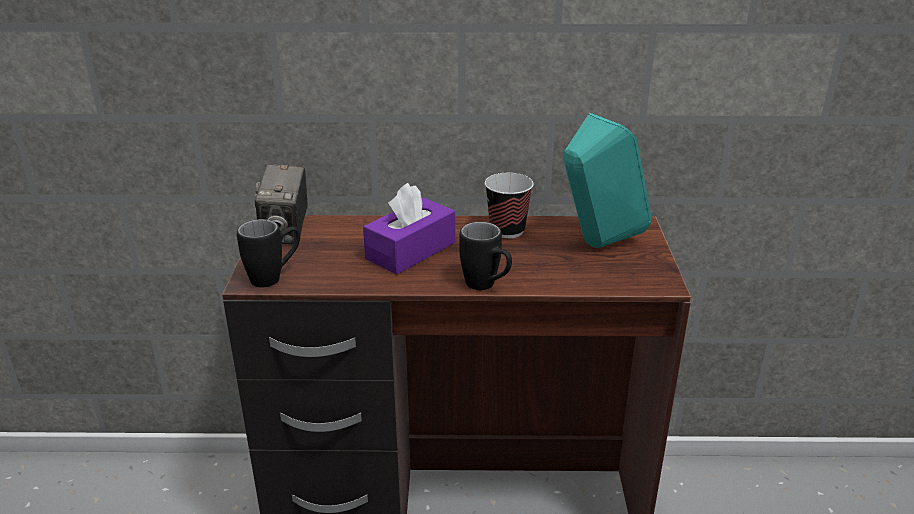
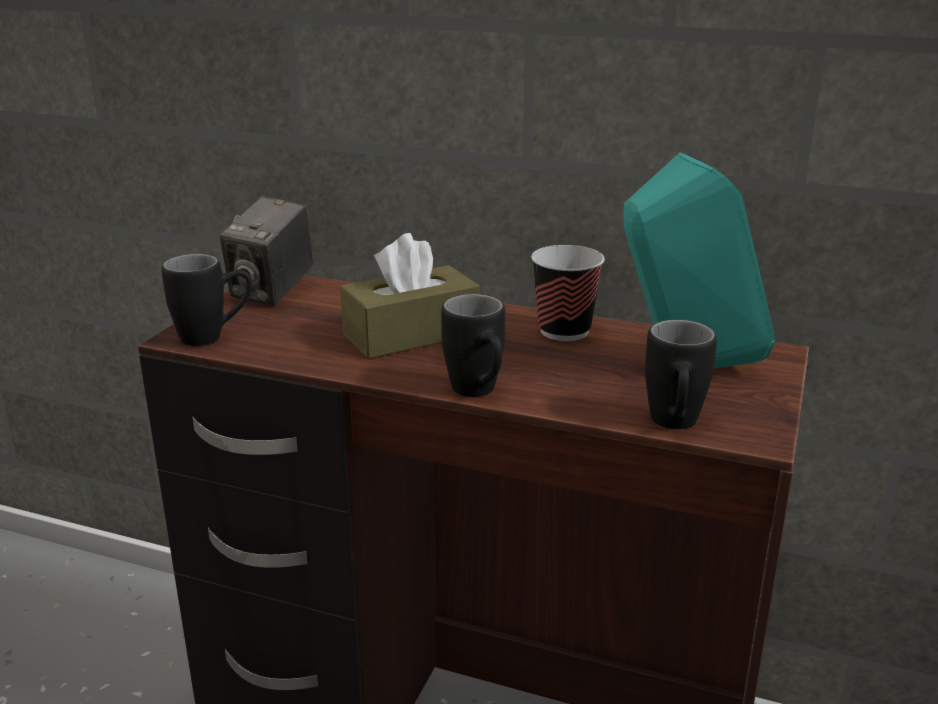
camera: 20 degrees right, 5 degrees down
(411, 251) = (411, 334): purple tissue box -> brown tissue box
(615, 286) = (674, 426): none -> black mug

